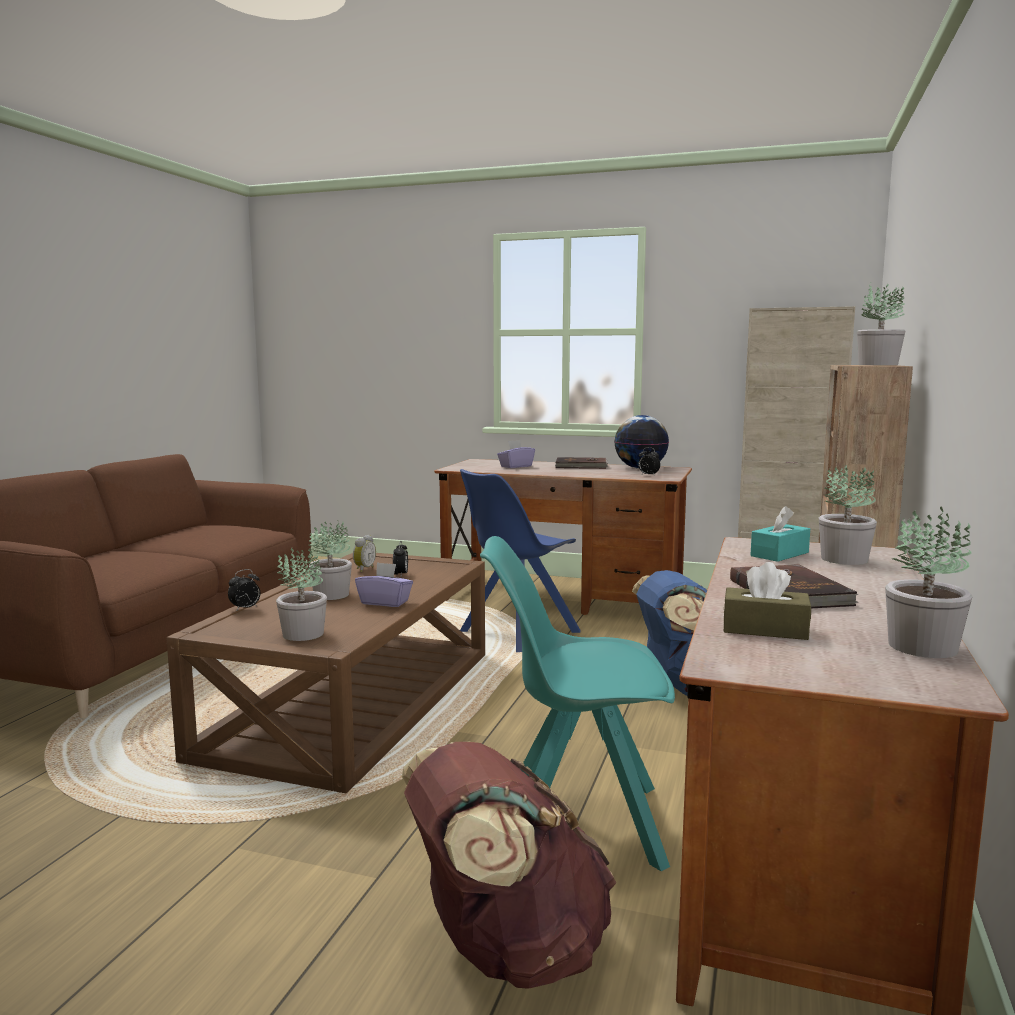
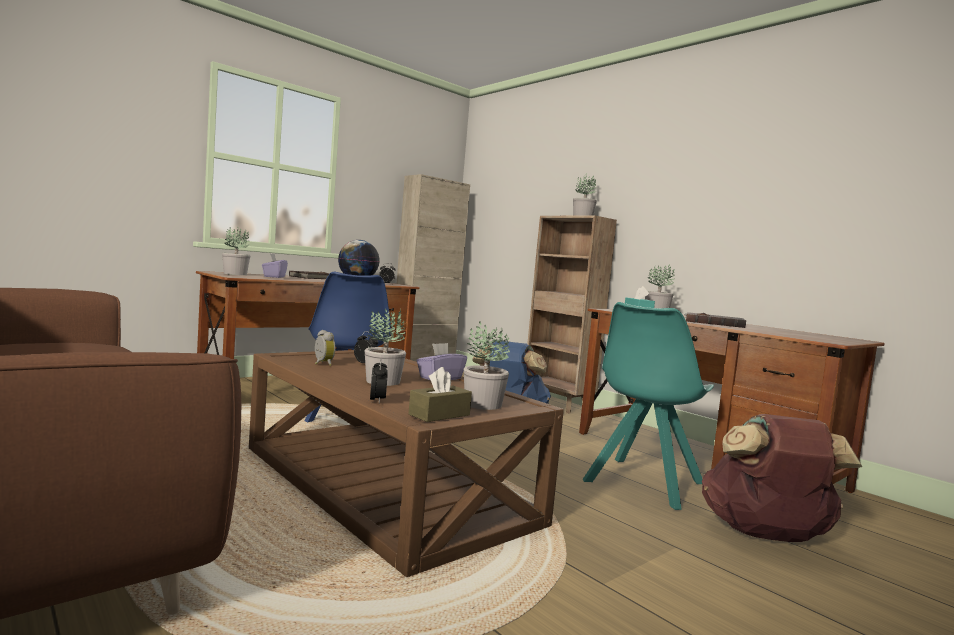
camera: 60 degrees left, 5 degrees down
(765, 629) = (776, 332): brown tissue box -> brown tissue box (439, 414)
(921, 646) = (804, 332): potted plant -> potted plant (234, 274)

